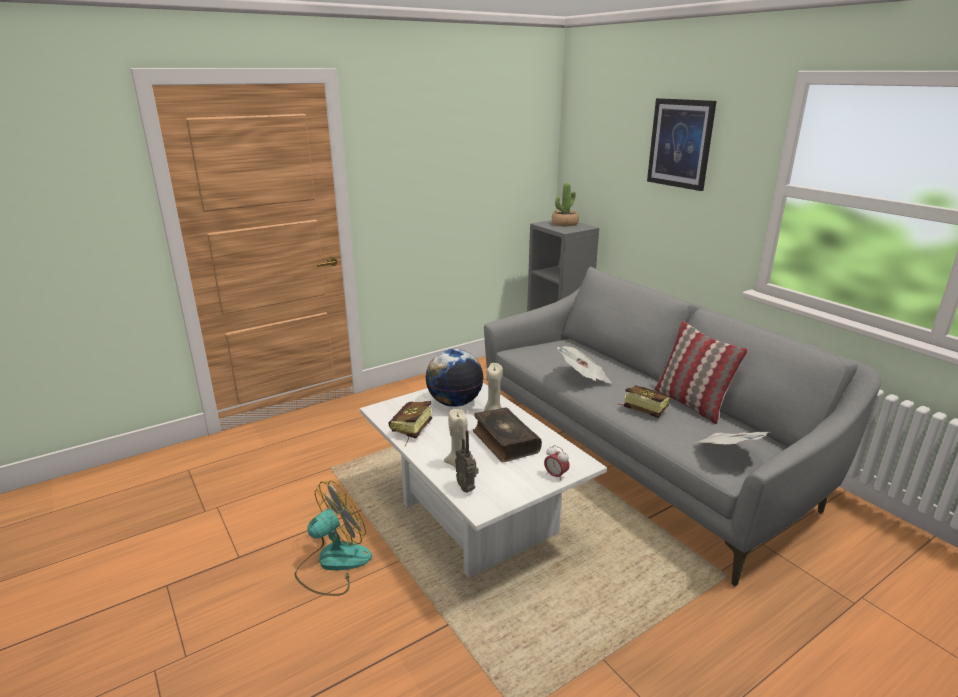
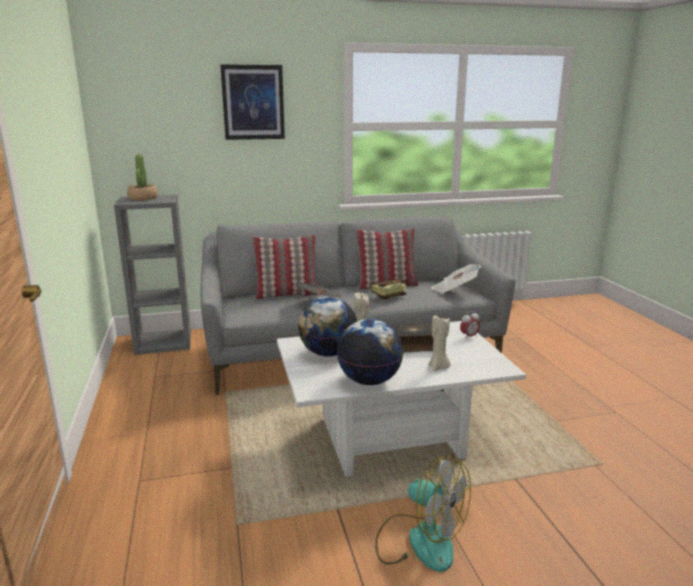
camera: 70 degrees left, 5 degrees down
(333, 563) = (419, 540): fan -> fan turned 150 degrees clockwise
(409, 432) = (369, 381): book -> globe
(467, 487) = (474, 369): radio -> none
(594, 358) = (286, 294): none -> pillow

